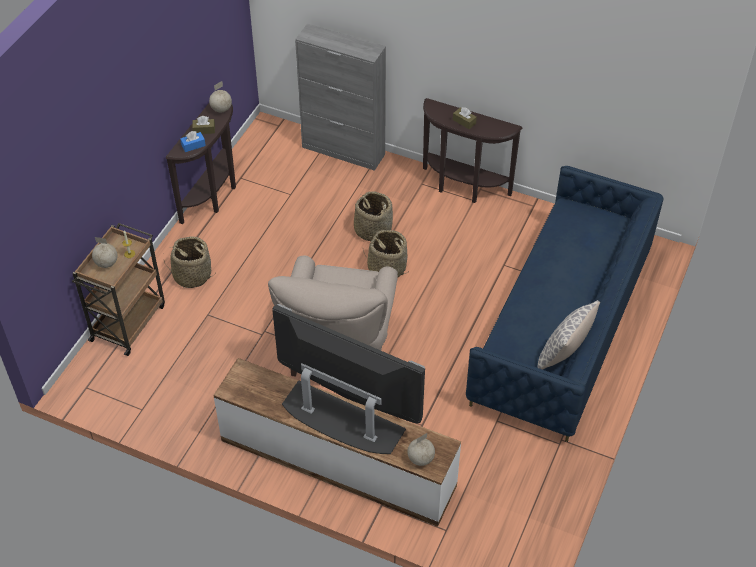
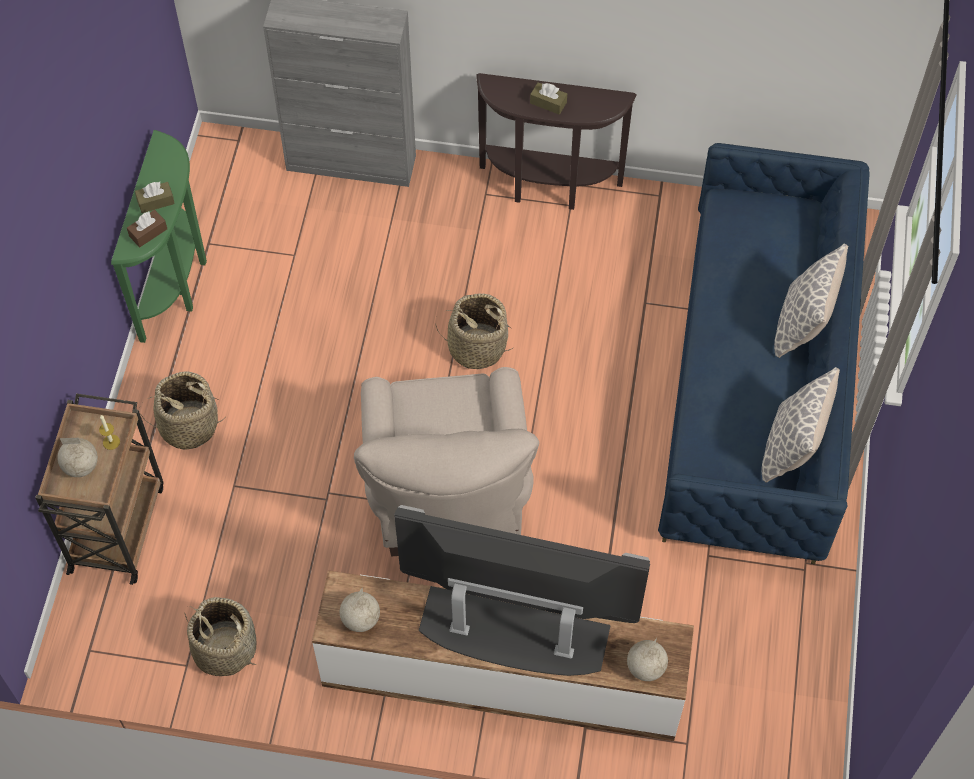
camera: 15 degrees left, 10 degrees up
(193, 145) = (148, 232): blue tissue box -> brown tissue box
(214, 195) = (178, 281): brown console table -> green console table
(221, 109) = (170, 159): globe -> globe (360, 619)
(372, 229) = (436, 287): basket -> basket (224, 649)
(594, 285) = (802, 324): none -> pillow

